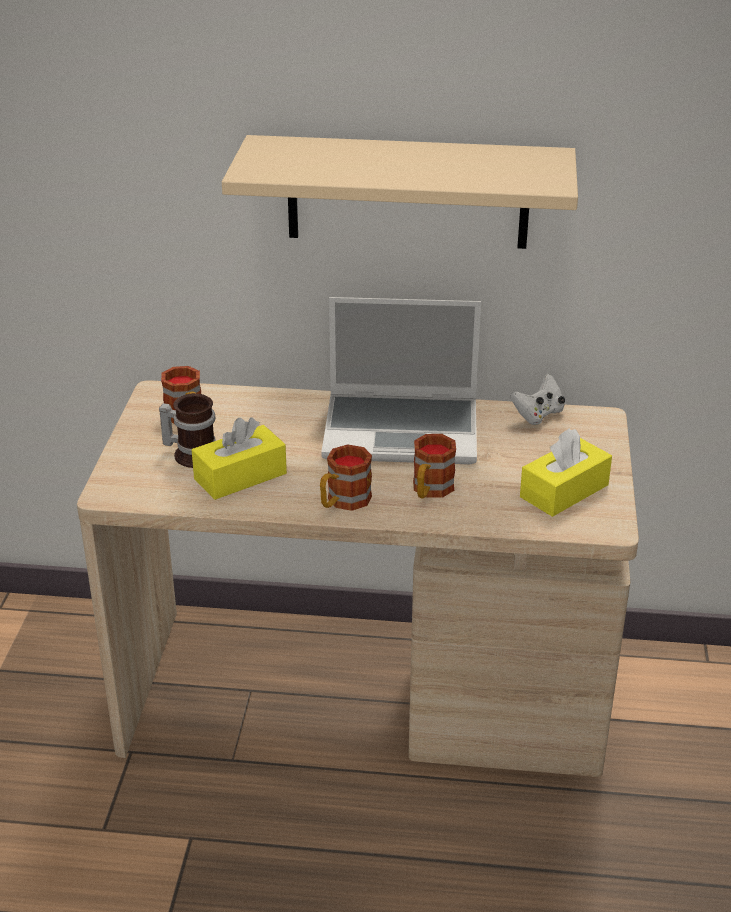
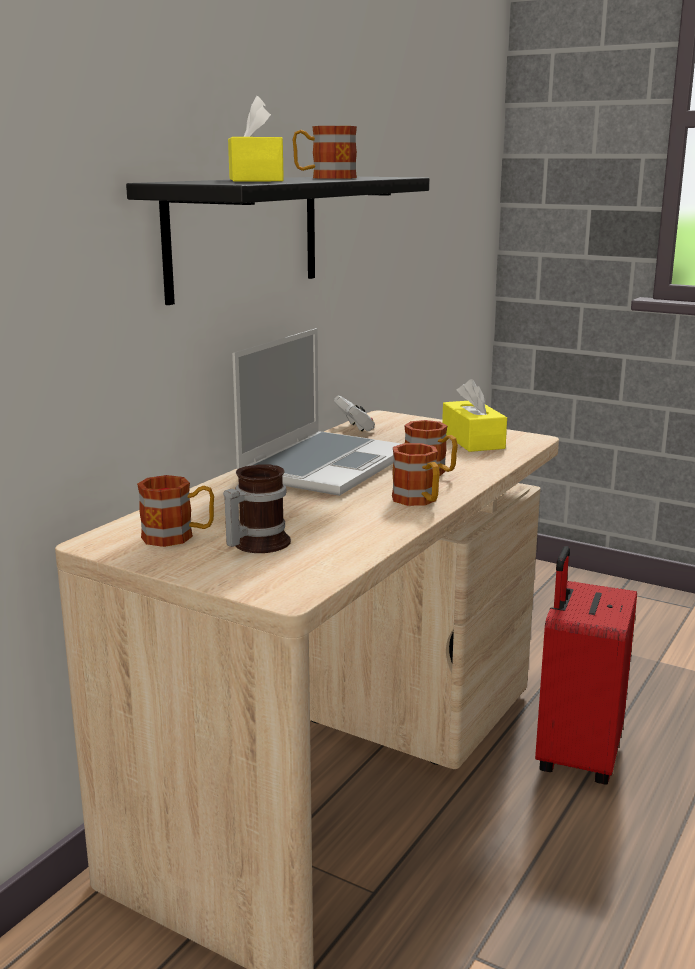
camera: 65 degrees left, 15 degrees down
(240, 476) = (328, 531): yellow tissue box -> yellow tissue box (255, 180)
(407, 192) = (244, 235): beige shelf -> black shelf
(451, 167) = (324, 178): none -> mug
(509, 848) = (576, 755): none -> red suitcase

